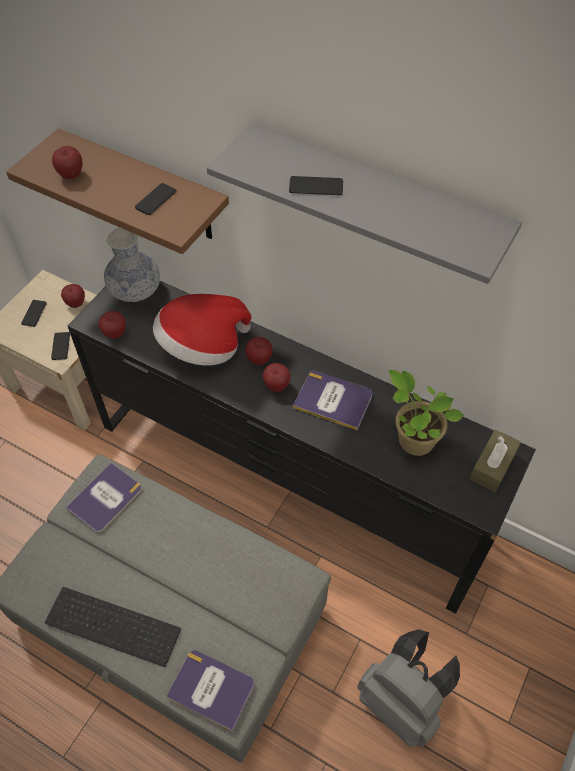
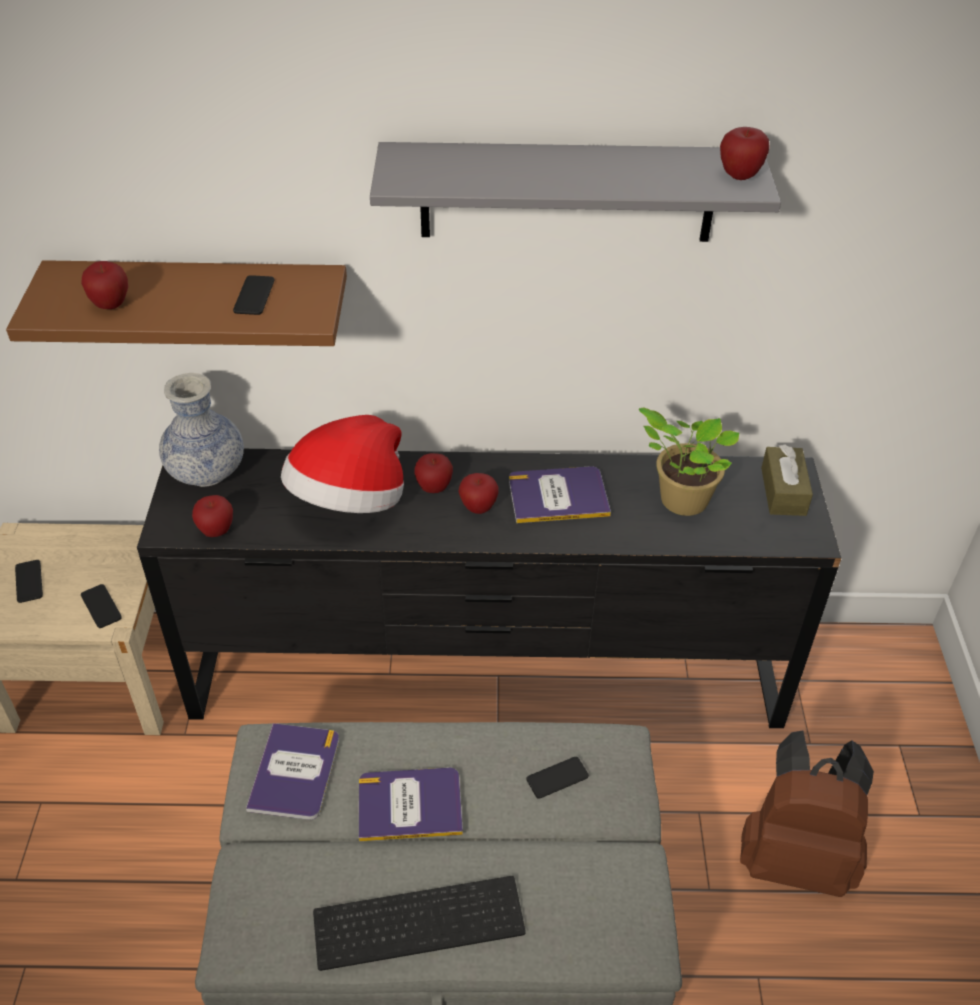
camera: 30 degrees left, 10 degrees down
(76, 304) = (87, 546): apple -> apple (739, 176)
(211, 689) = (603, 928): book -> book (410, 805)
(316, 186) = (519, 177): phone -> phone (557, 778)
(402, 702) = (794, 856): grey backpack -> brown backpack

